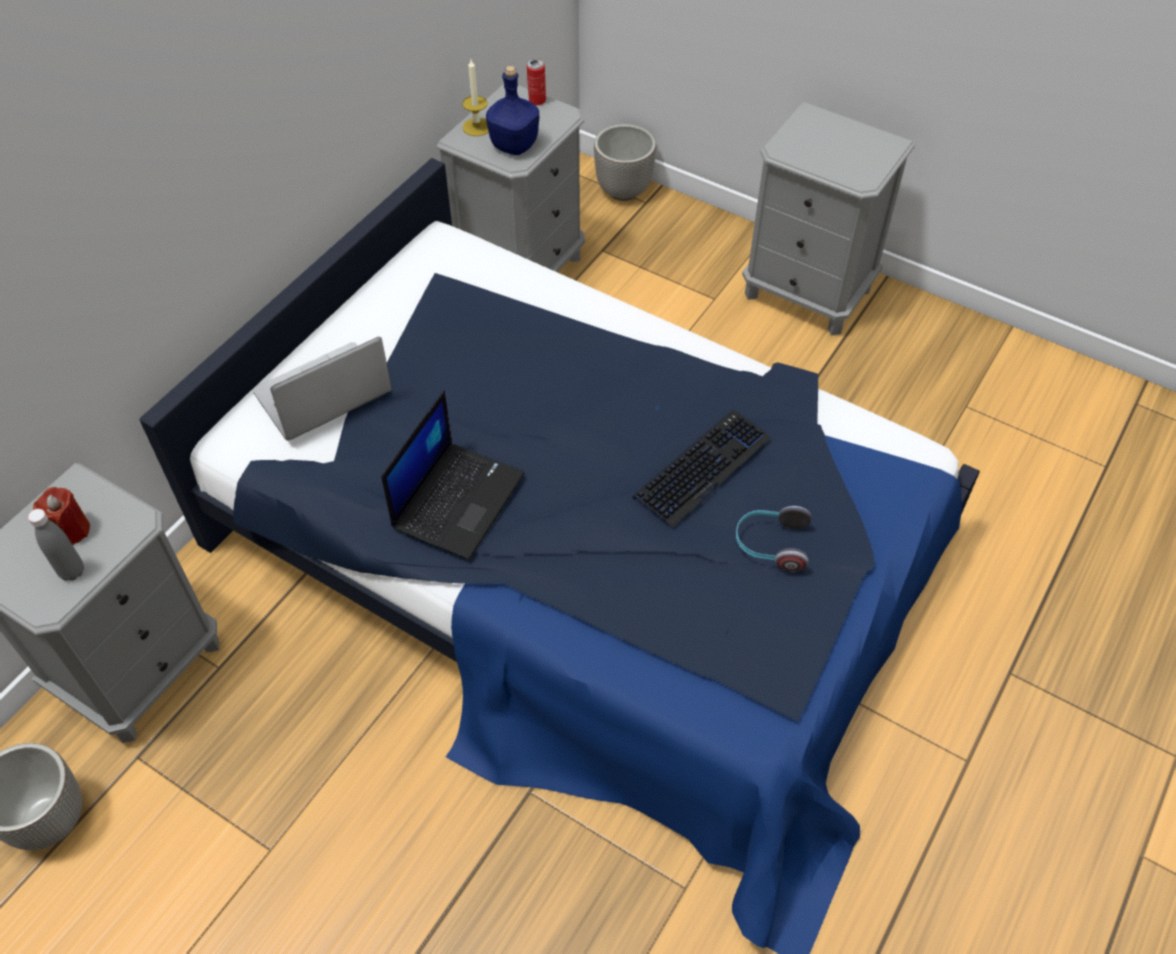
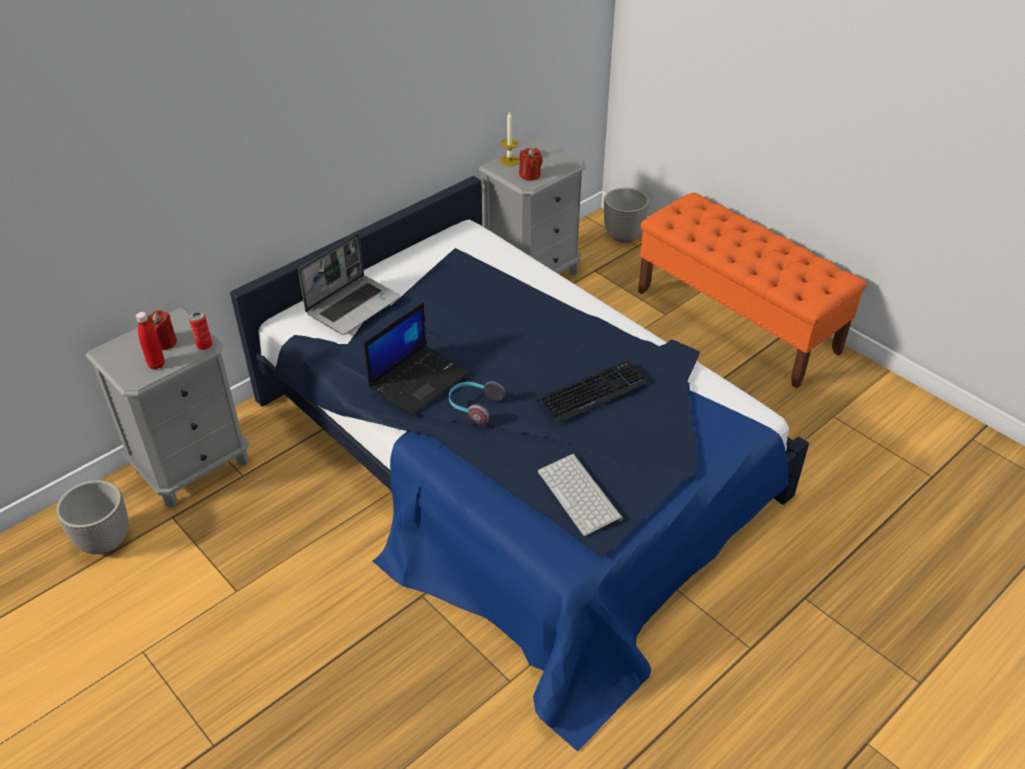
camera: 15 degrees right, 10 degrees down
(72, 571) = (156, 364): grey bottle -> red bottle
(322, 396) = (353, 305): laptop -> laptop turned 150 degrees clockwise
(514, 146) = (530, 175): blue bottle -> red candle
(537, 101) = (556, 151): can -> can (204, 345)
(739, 631) = (581, 495): none -> keyboard
(770, 544) = (624, 447): headphones -> headphones (474, 406)
(807, 292) = (737, 321): grey nightstand -> orange bench

